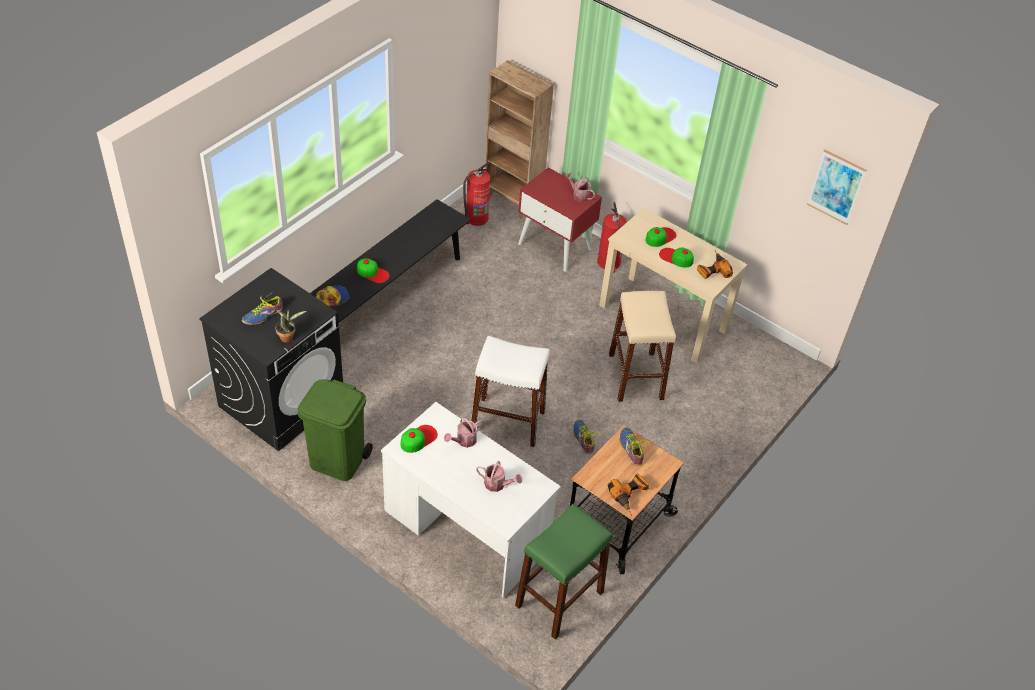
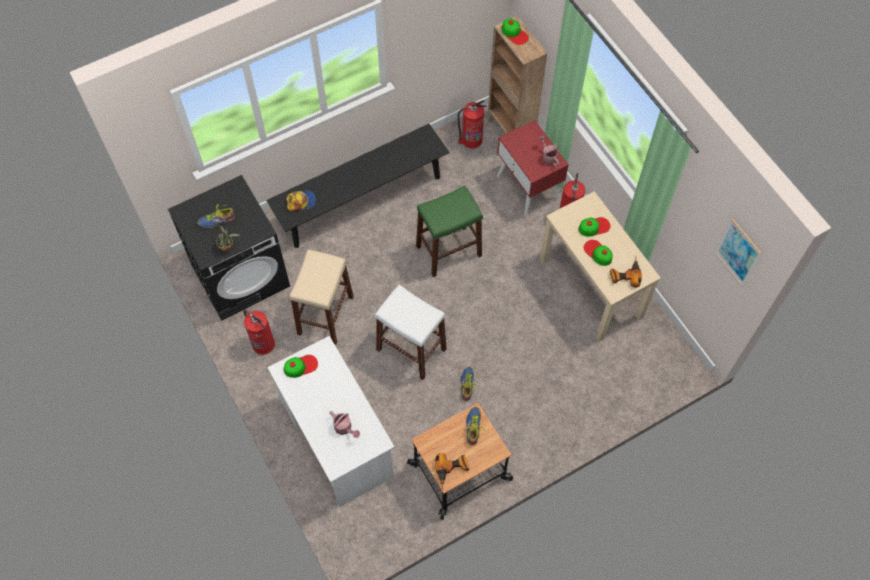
camera: 25 degrees right, 15 degrees up
(338, 461) = (263, 343): green trash can -> fire extinguisher
(372, 273) = (343, 185): cap -> cap (514, 33)
(464, 441) = (335, 379): watering can -> none
(559, 598) = (383, 523): green stool -> green stool (449, 251)
(635, 376) = (539, 339): beige stool -> beige stool (325, 315)

